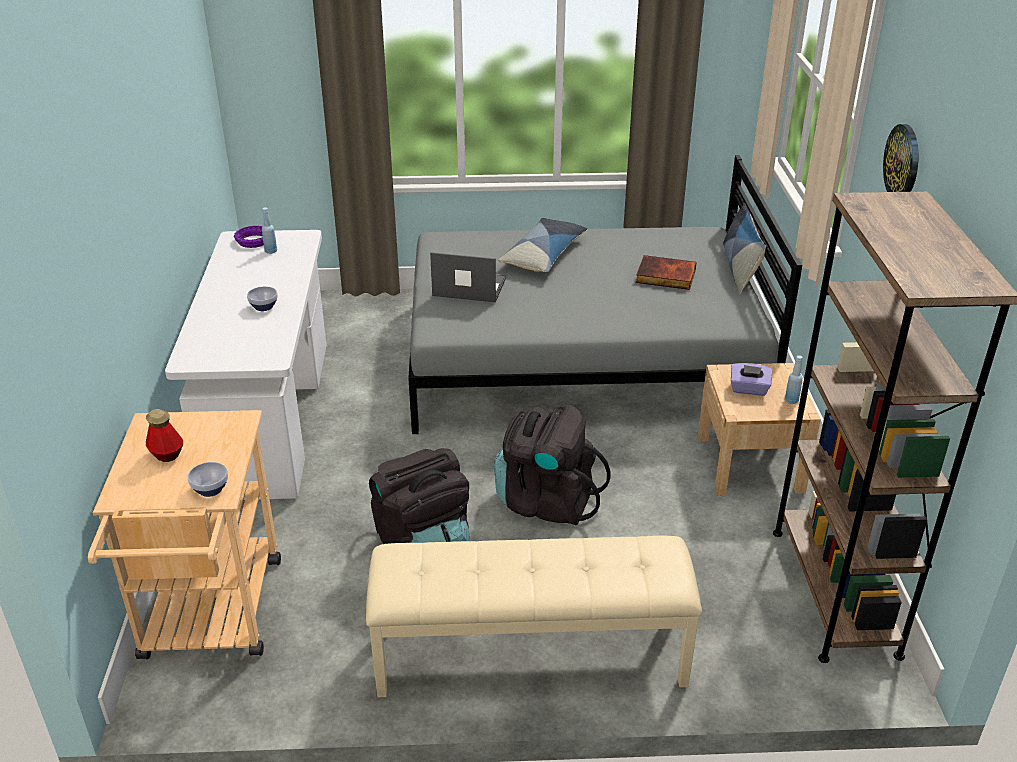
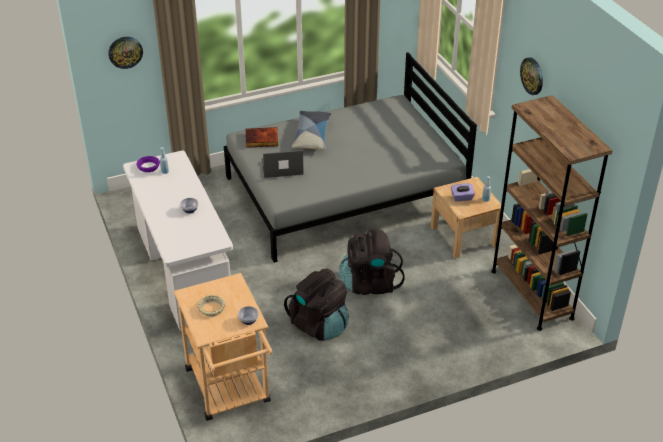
camera: 20 degrees left, 5 degrees up
(167, 454) = (211, 308): bottle -> beige bowl
(273, 69) = (125, 52): none -> wall clock
(530, 657) = (404, 365): beige bench -> none
(665, 276) = (388, 136): book -> book (261, 139)
(740, 268) = (426, 122): pillow -> none

